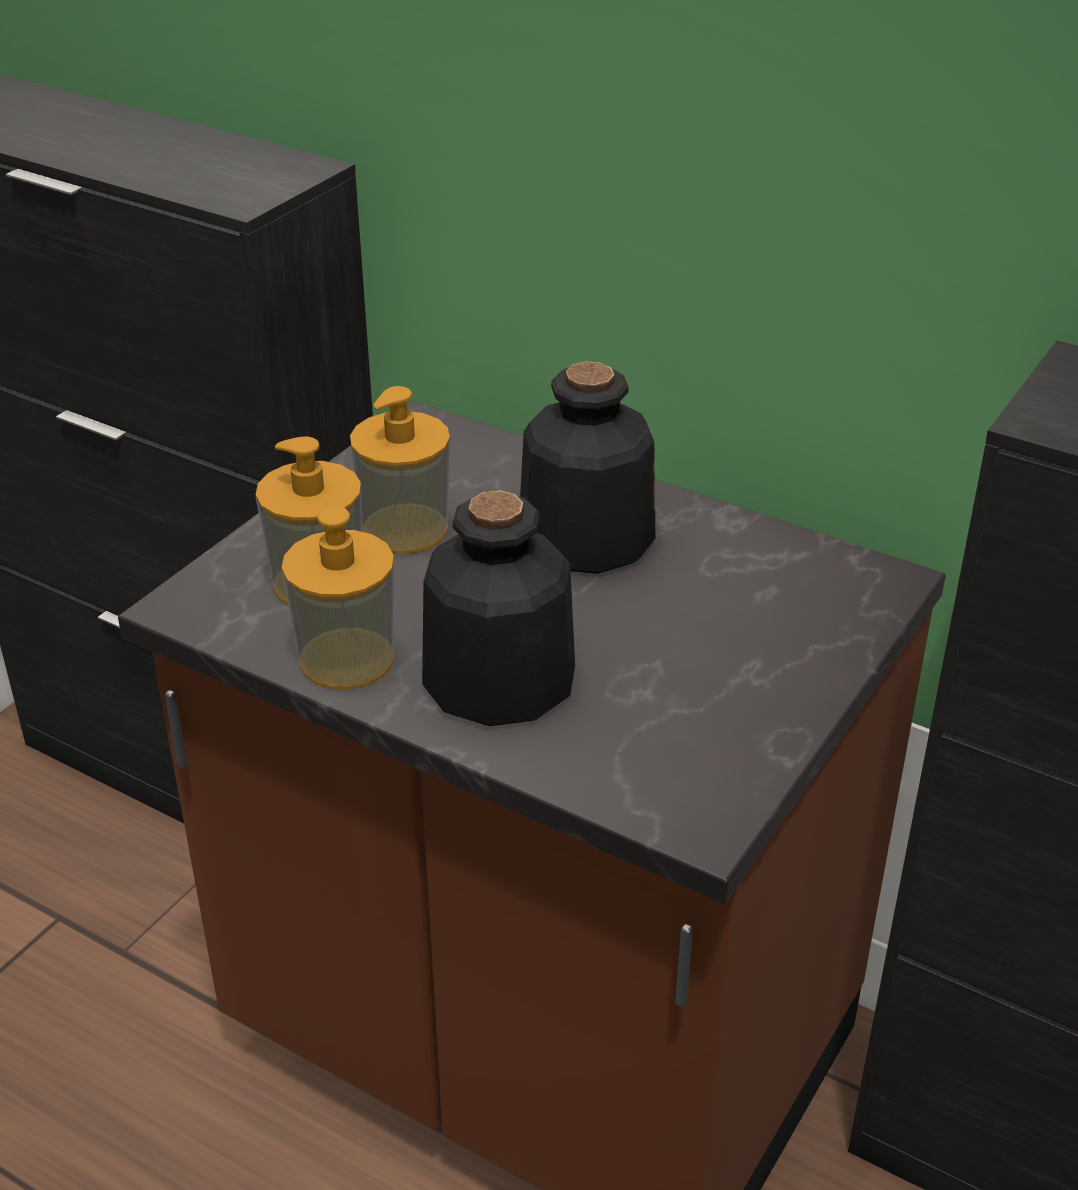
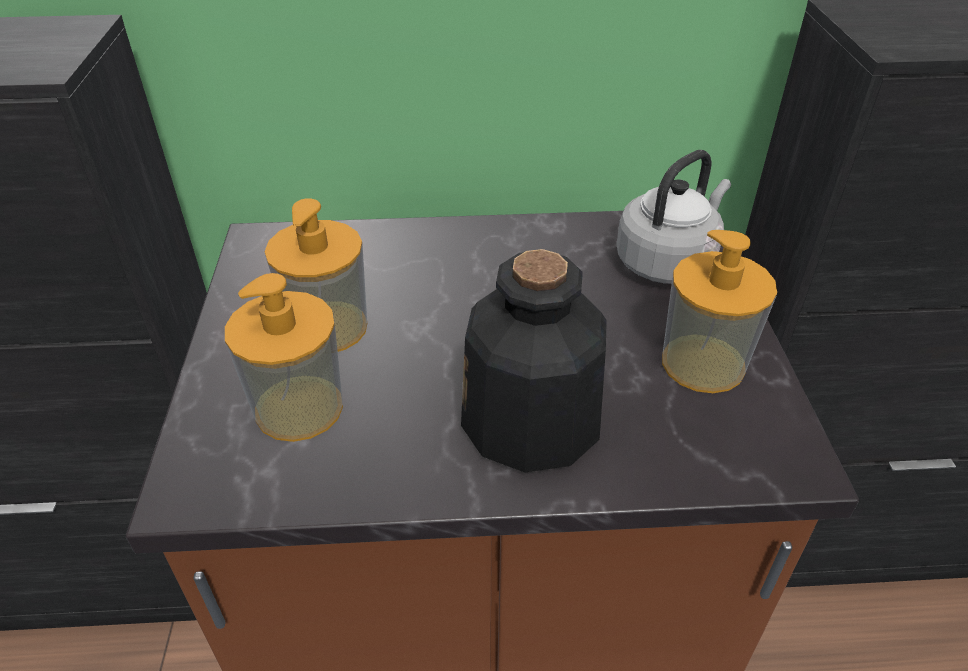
camera: 35 degrees left, 5 degrees up
(346, 659) = (392, 466): soap dispenser -> soap dispenser (703, 363)
(584, 537) = (470, 276): bottle -> none
(812, 606) = (668, 262): none -> grey kettle

